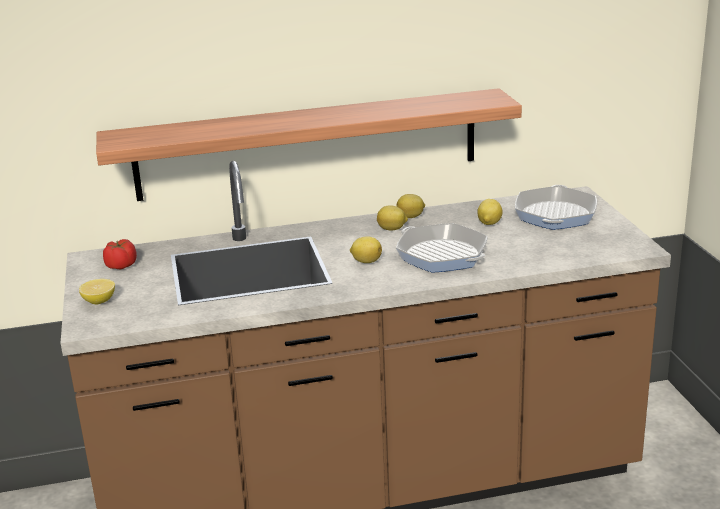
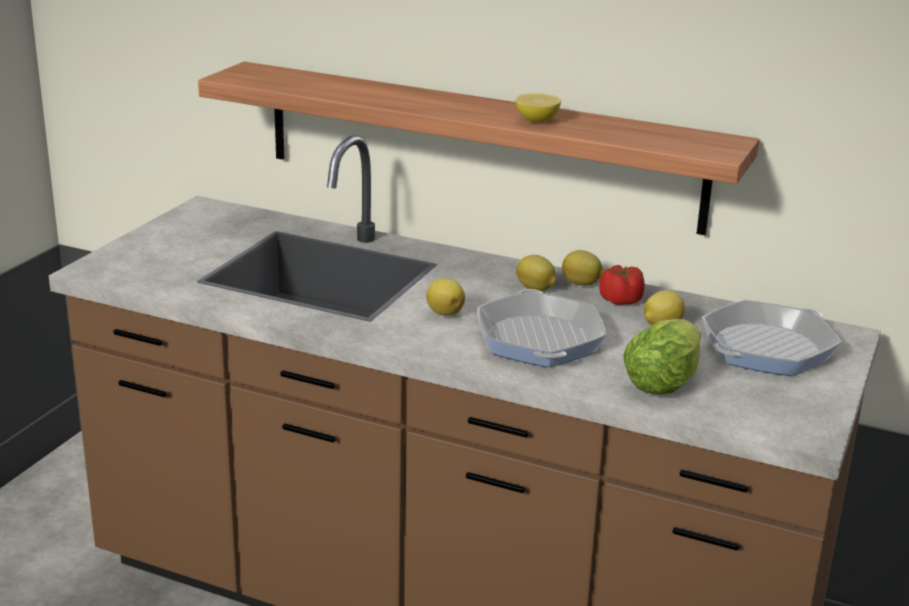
camera: 35 degrees right, 0 degrees up
(99, 301) = (140, 250): lemon -> lemon (537, 120)
(121, 266) = (215, 225): tomato -> tomato (620, 300)
(538, 250) = (665, 381): none -> lettuce

